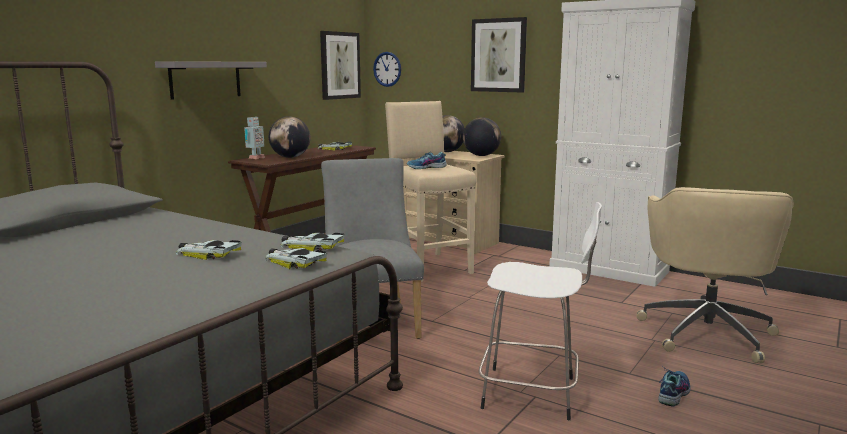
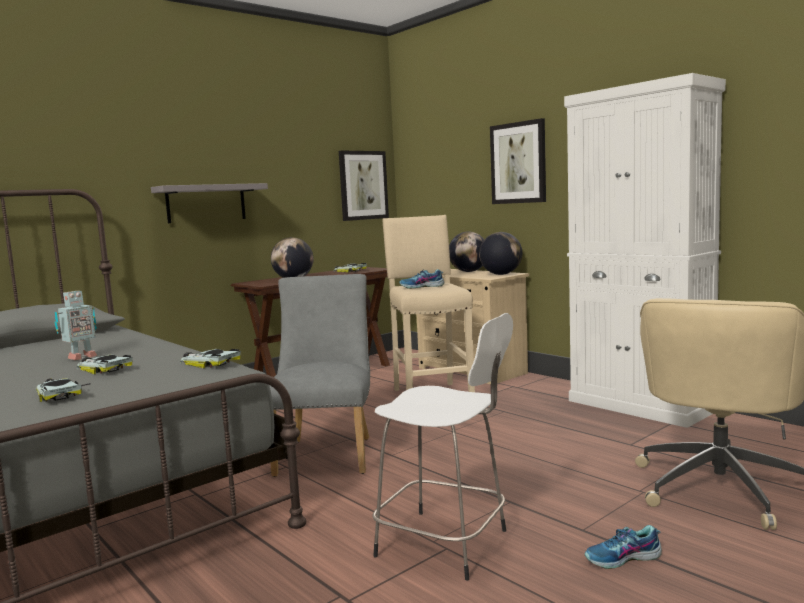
camera: 15 degrees right, 5 degrees down
(255, 158) = (259, 281): toy robot -> toy robot (80, 357)
(294, 262) = (170, 378): toy car -> toy car (58, 395)
(387, 69) = (414, 187): wall clock -> none
(673, 393) = (623, 559): shoe -> shoe turned 150 degrees counterclockwise

